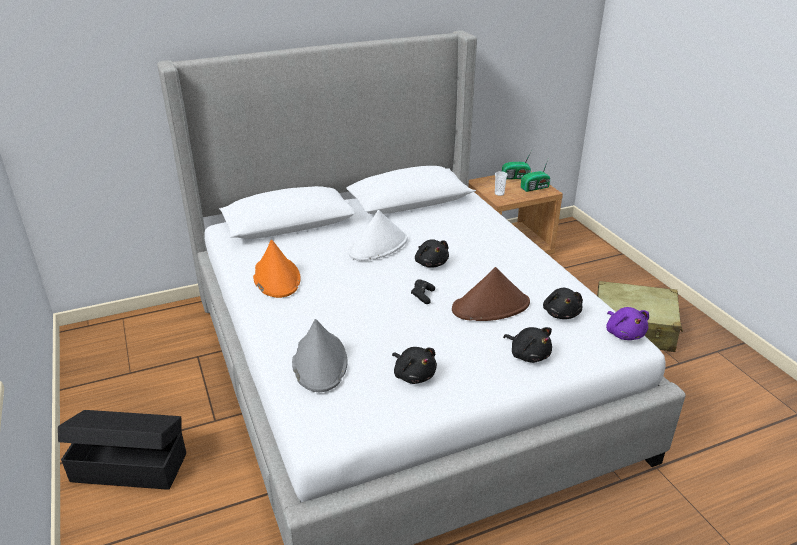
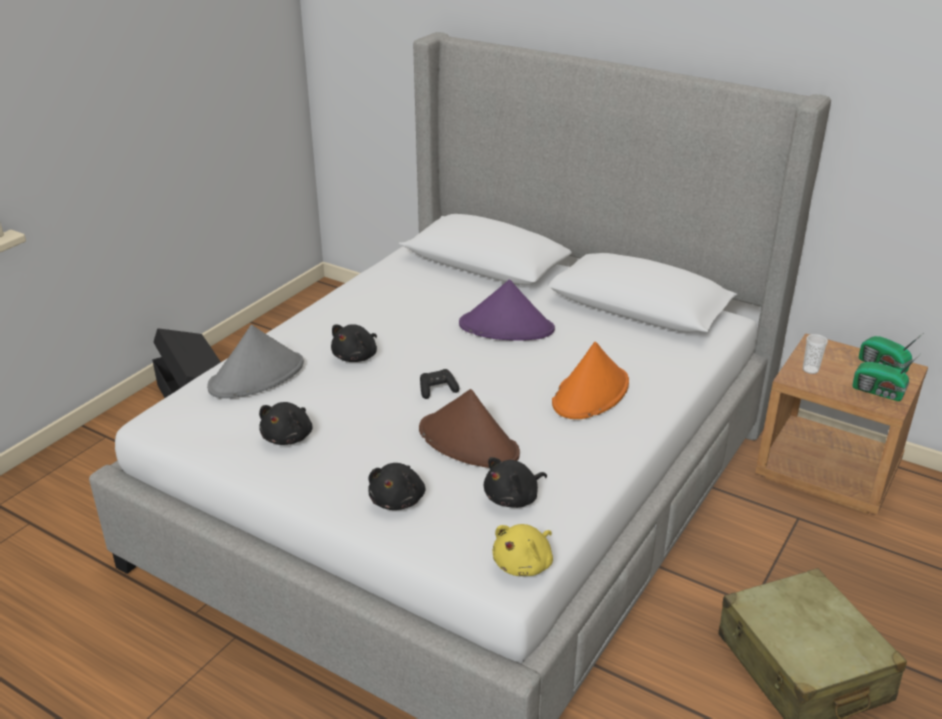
camera: 55 degrees right, 0 degrees up
(276, 277) = (376, 299): orange hat -> orange hat (591, 393)
(378, 246) = (507, 327): white hat -> purple hat
(431, 263) = (515, 371): black plush toy -> black plush toy (356, 357)
(624, 333) = (524, 564): purple plush toy -> yellow plush toy

